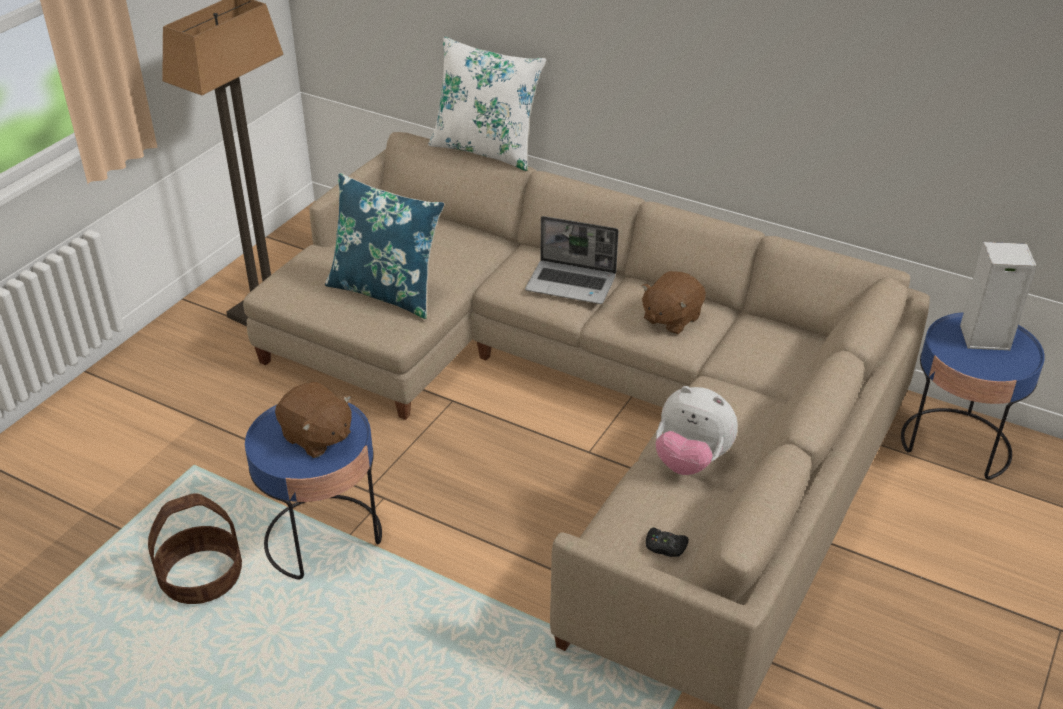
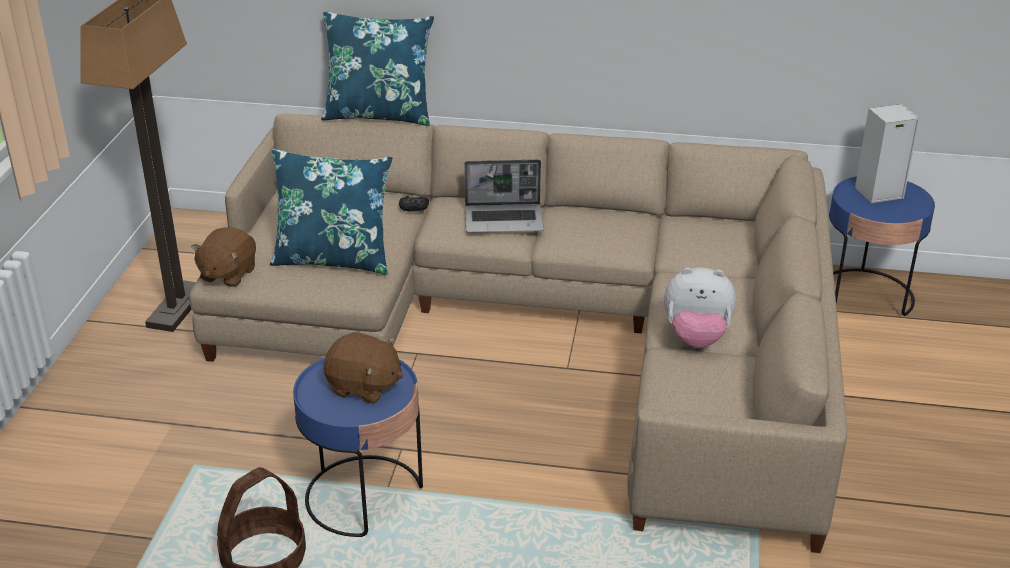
camera: 20 degrees left, 5 degrees down
(486, 150) = (379, 115): white pillow -> blue pillow
(665, 547) = (718, 407): black game controller -> black game controller (413, 207)
(671, 319) = (609, 231): brown plush toy -> brown plush toy (227, 274)

